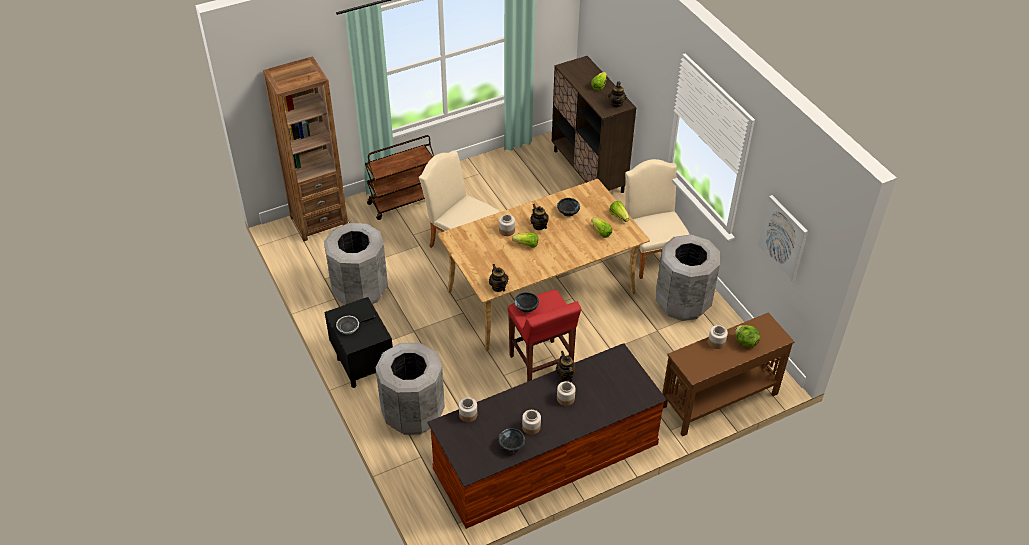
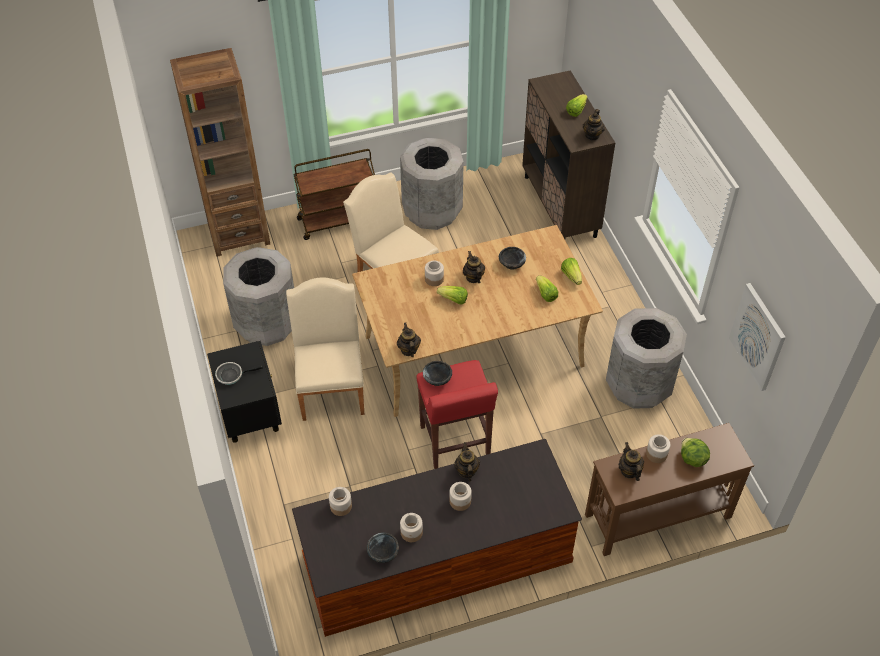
camera: 10 degrees right, 5 degrees up
(413, 413) = (295, 483): grey trash can -> grey trash can (432, 211)
(651, 252) = (614, 317): beige chair -> beige chair (331, 386)
(697, 357) = (629, 471): none -> teapot

